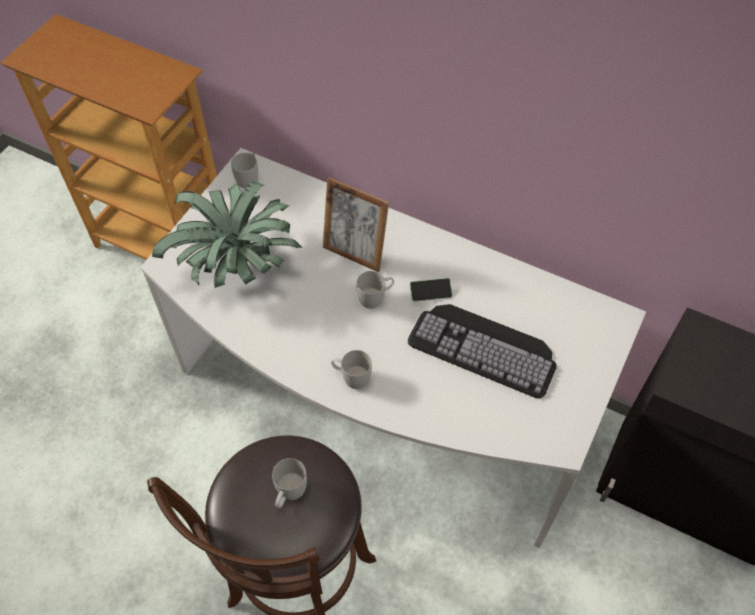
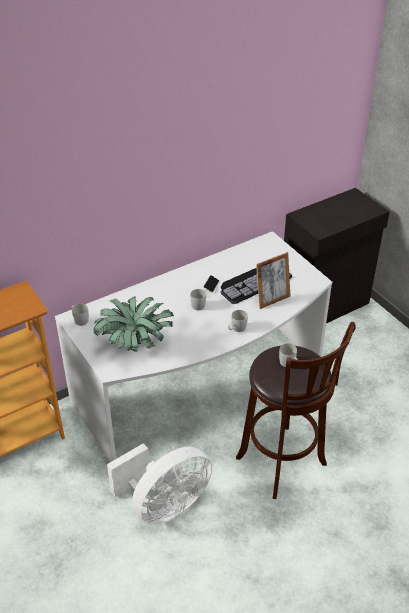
camera: 60 degrees left, 15 degrees down
(150, 465) = (164, 505): none -> white fan
(355, 253) = (166, 301): picture frame -> picture frame (272, 299)

